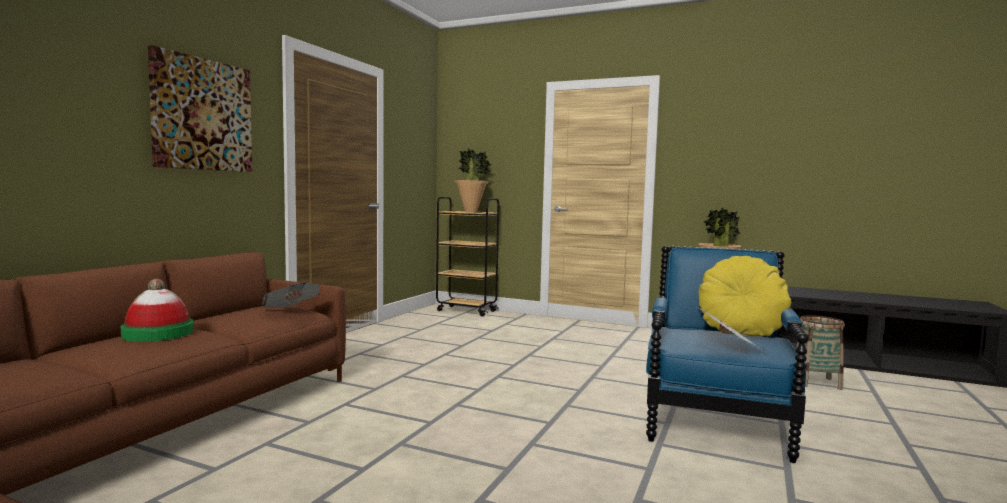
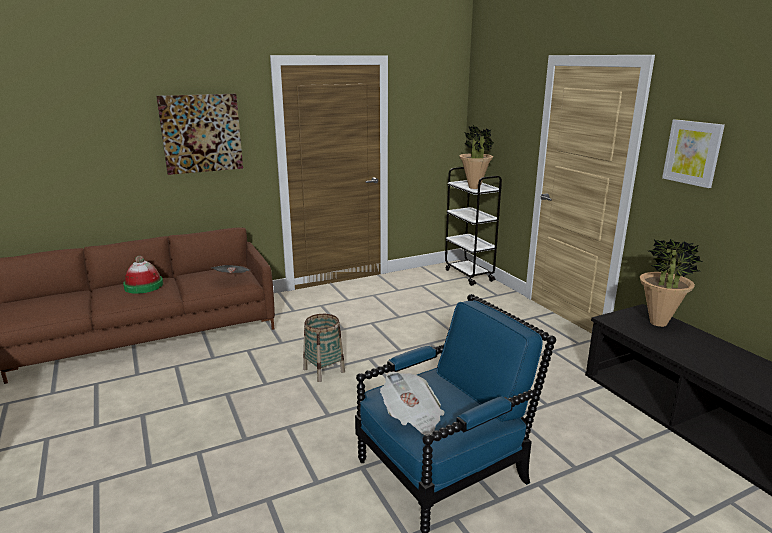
camera: 40 degrees right, 15 degrees up
(467, 311) = (469, 275): brown cart -> white cart
(708, 145) = (693, 152): none -> picture
(740, 333) = (471, 405): yellow pillow -> none
(816, 382) = (648, 477): basket -> basket (324, 370)

